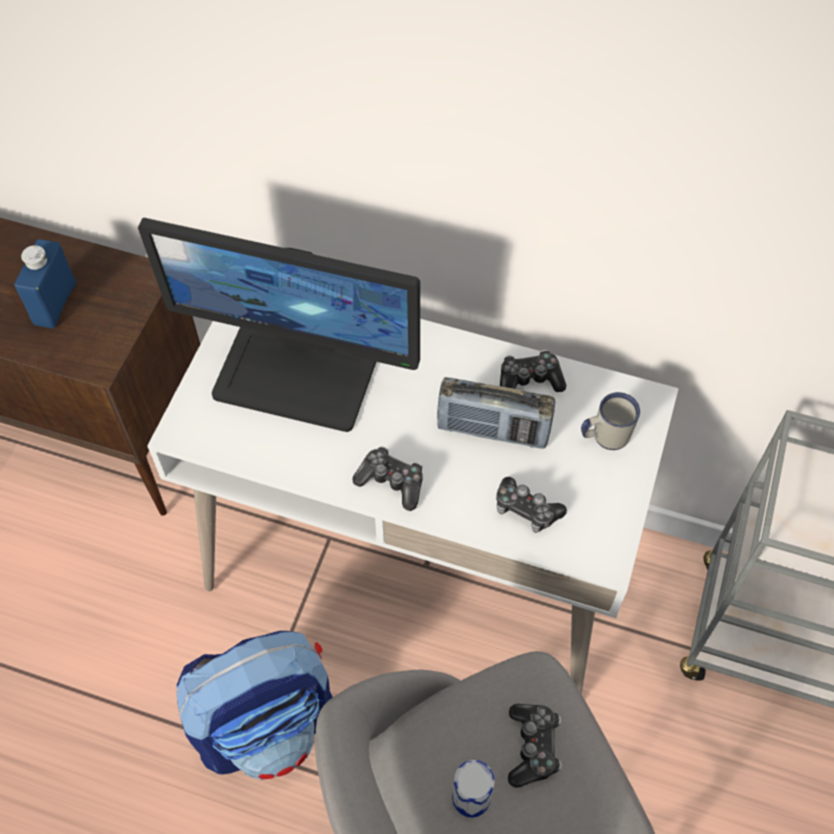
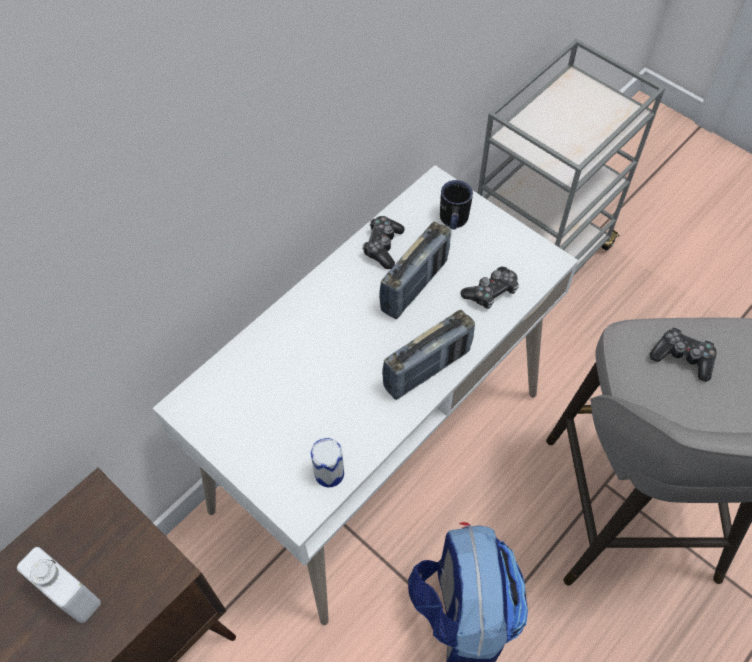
camera: 65 degrees left, 0 degrees up
(55, 303) = (70, 594): blue bottle -> white bottle
(298, 374) = (290, 399): monitor -> none
(391, 482) = (427, 369): game controller -> radio
(471, 797) = (708, 410): can -> can (329, 473)
(604, 436) = (453, 222): white mug -> black mug

